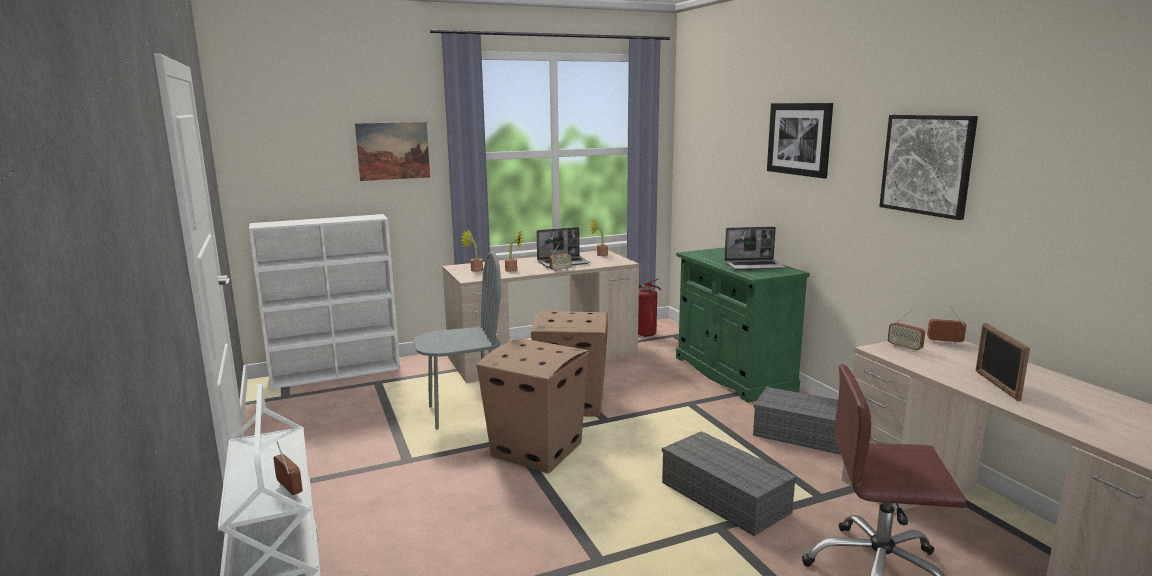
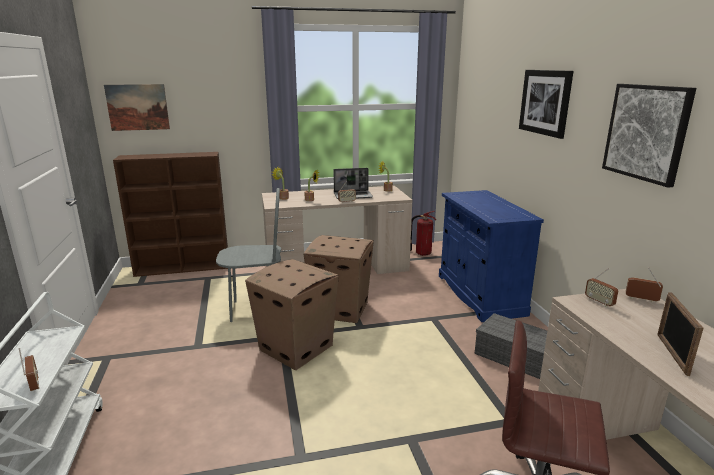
camera: 10 degrees right, 5 degrees up
(337, 373) = (184, 267): white bookcase -> brown bookcase
(393, 151) = (226, 103): picture -> picture (137, 107)
(727, 497) = (429, 410): grey storage box -> none
(733, 373) = (479, 294): green cabinet -> blue cabinet
(754, 266) = (499, 210): laptop -> none

